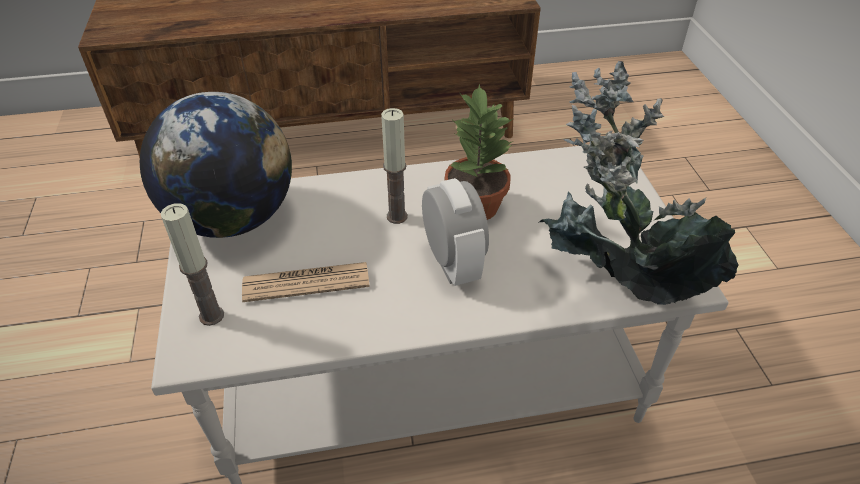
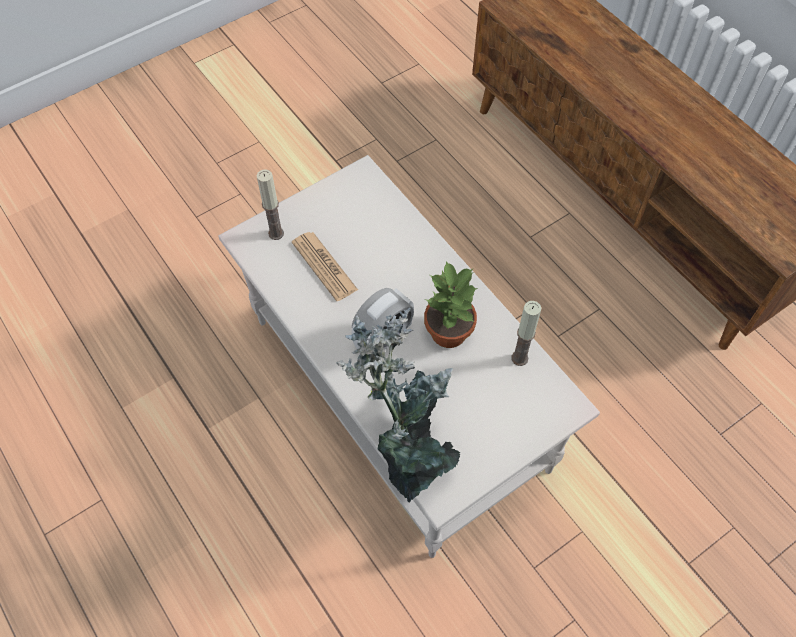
camera: 65 degrees right, 15 degrees up
(233, 218) = (358, 198): globe -> none
(397, 216) = (411, 288): candle -> candle (519, 358)

